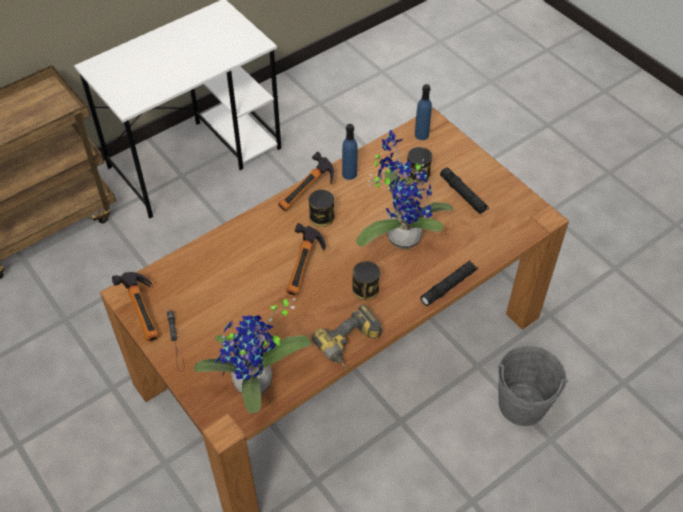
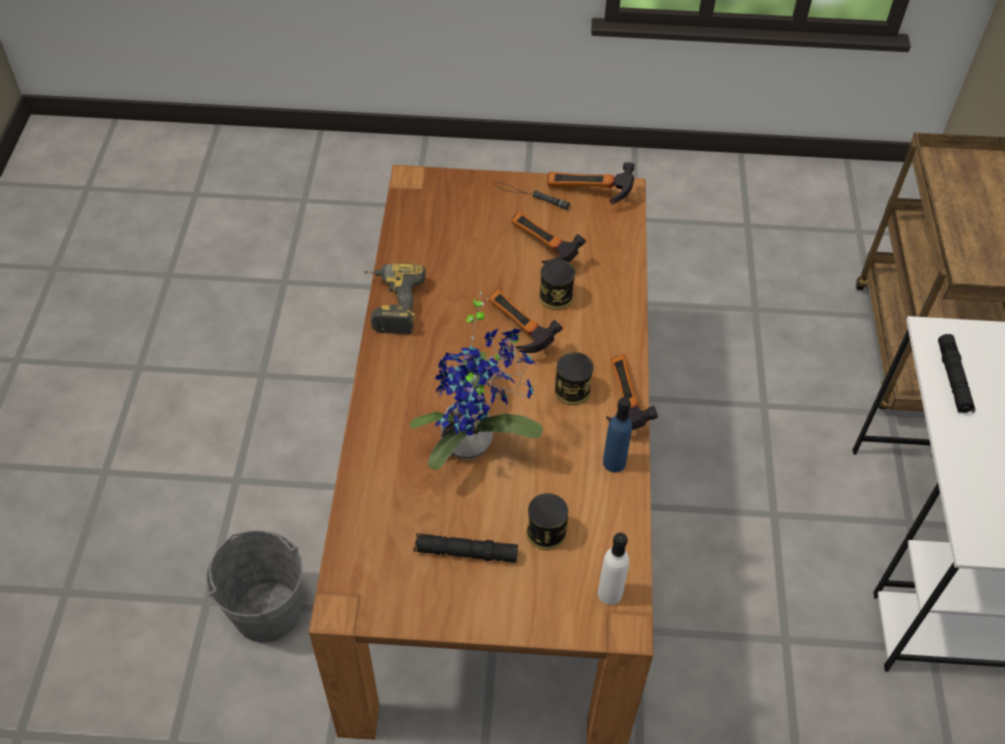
camera: 130 degrees right, 0 degrees up
(225, 303) = (539, 249): none -> hammer
(255, 386) = (427, 218): potted plant -> none
(365, 289) = (438, 360): can -> can (556, 297)
(421, 135) = (610, 593): blue bottle -> white bottle
(448, 286) = (363, 430): black flashlight -> black flashlight (953, 379)

